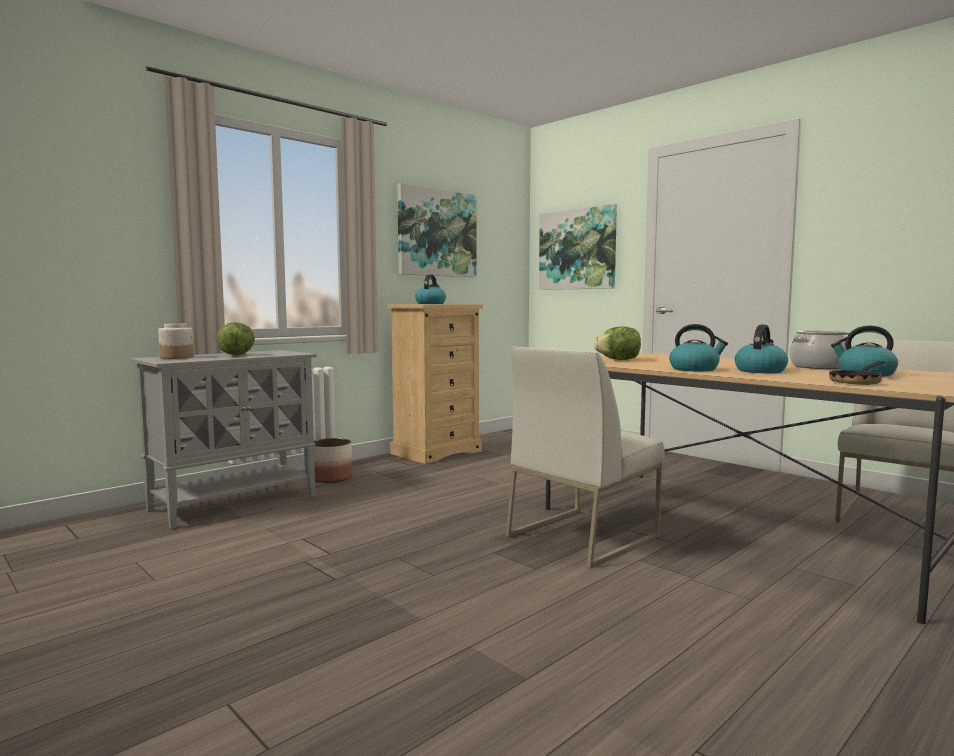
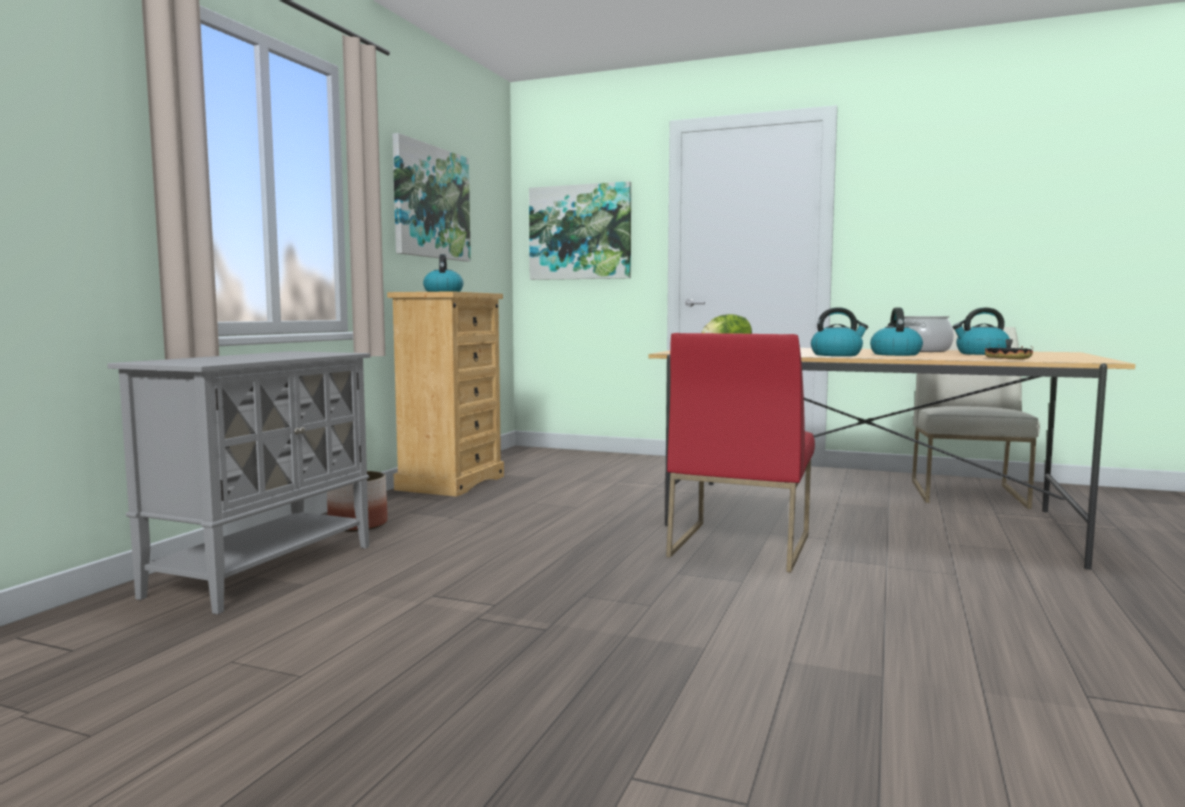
camera: 25 degrees left, 0 degrees up
(177, 357) = (188, 360): jar -> none
(237, 355) = (265, 356): lettuce -> none
(582, 536) = (739, 545): white chair -> red chair

